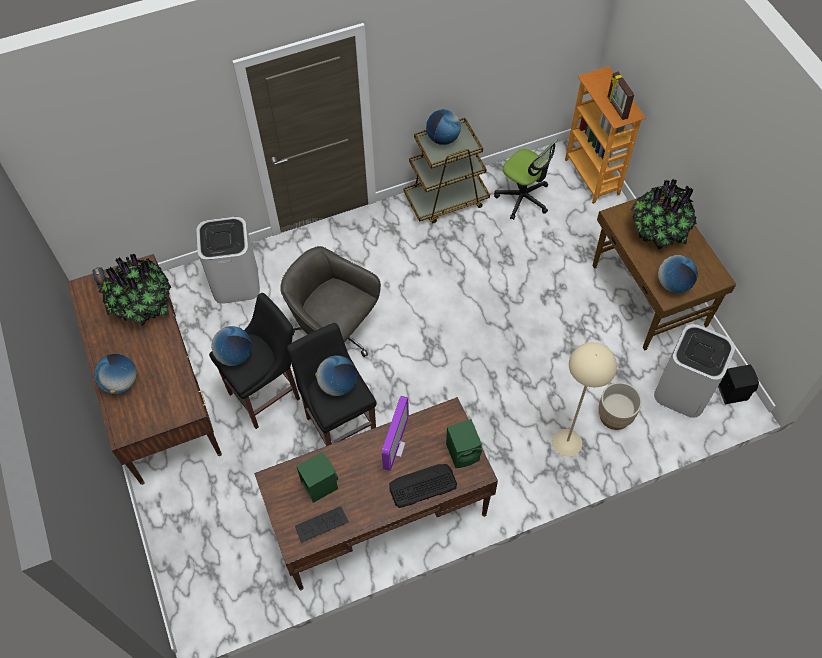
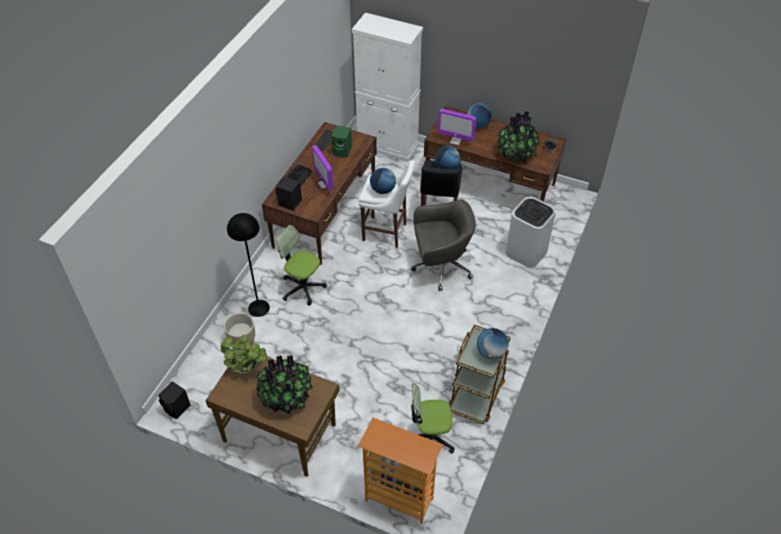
camera: 135 degrees right, 10 degrees down
(177, 382) = (455, 141): none -> monitor
(187, 561) = (388, 146): none -> white cabinet
(339, 424) = (387, 232): black stool -> white stool
(464, 452) = (289, 203): green speaker -> black speaker
(498, 429) = (303, 287): none -> office chair
(567, 442) = (258, 308): beige floor lamp -> black floor lamp
(616, 108) = (386, 437): picture frame -> none
(673, 284) = (247, 368): globe -> potted plant
(683, 391) = (210, 385): white trash can -> none

